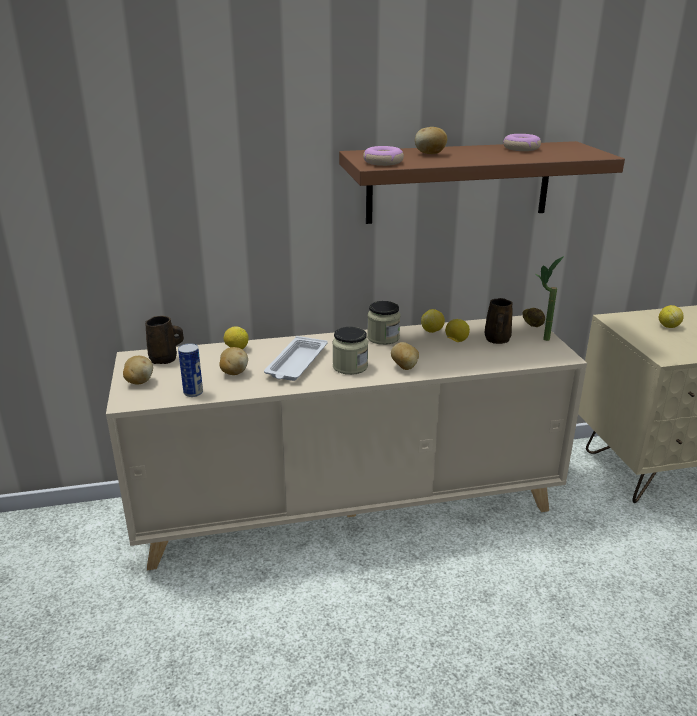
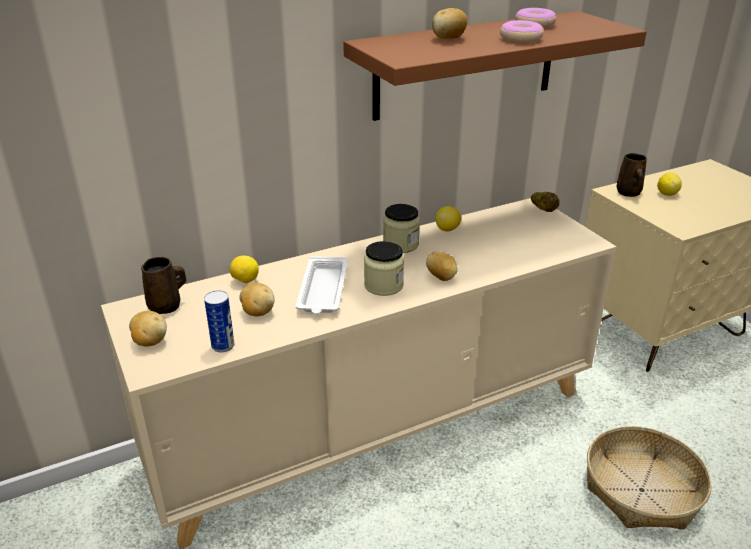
camera: 15 degrees left, 5 degrees up
(383, 162) = (409, 54): donut -> donut (520, 38)
(456, 341) = (478, 238): lemon -> none
(497, 340) = (517, 231): brown mug -> brown mug (628, 193)
(541, 340) = (560, 226): potted plant -> none
(583, 606) = (642, 490): none -> basket

